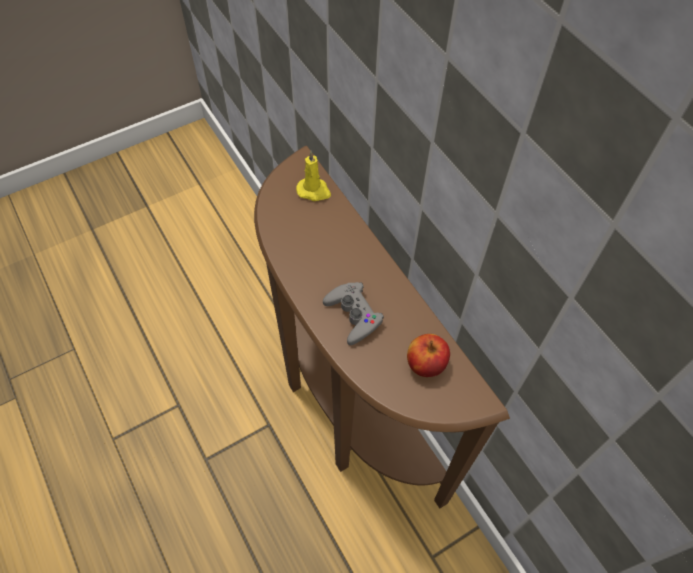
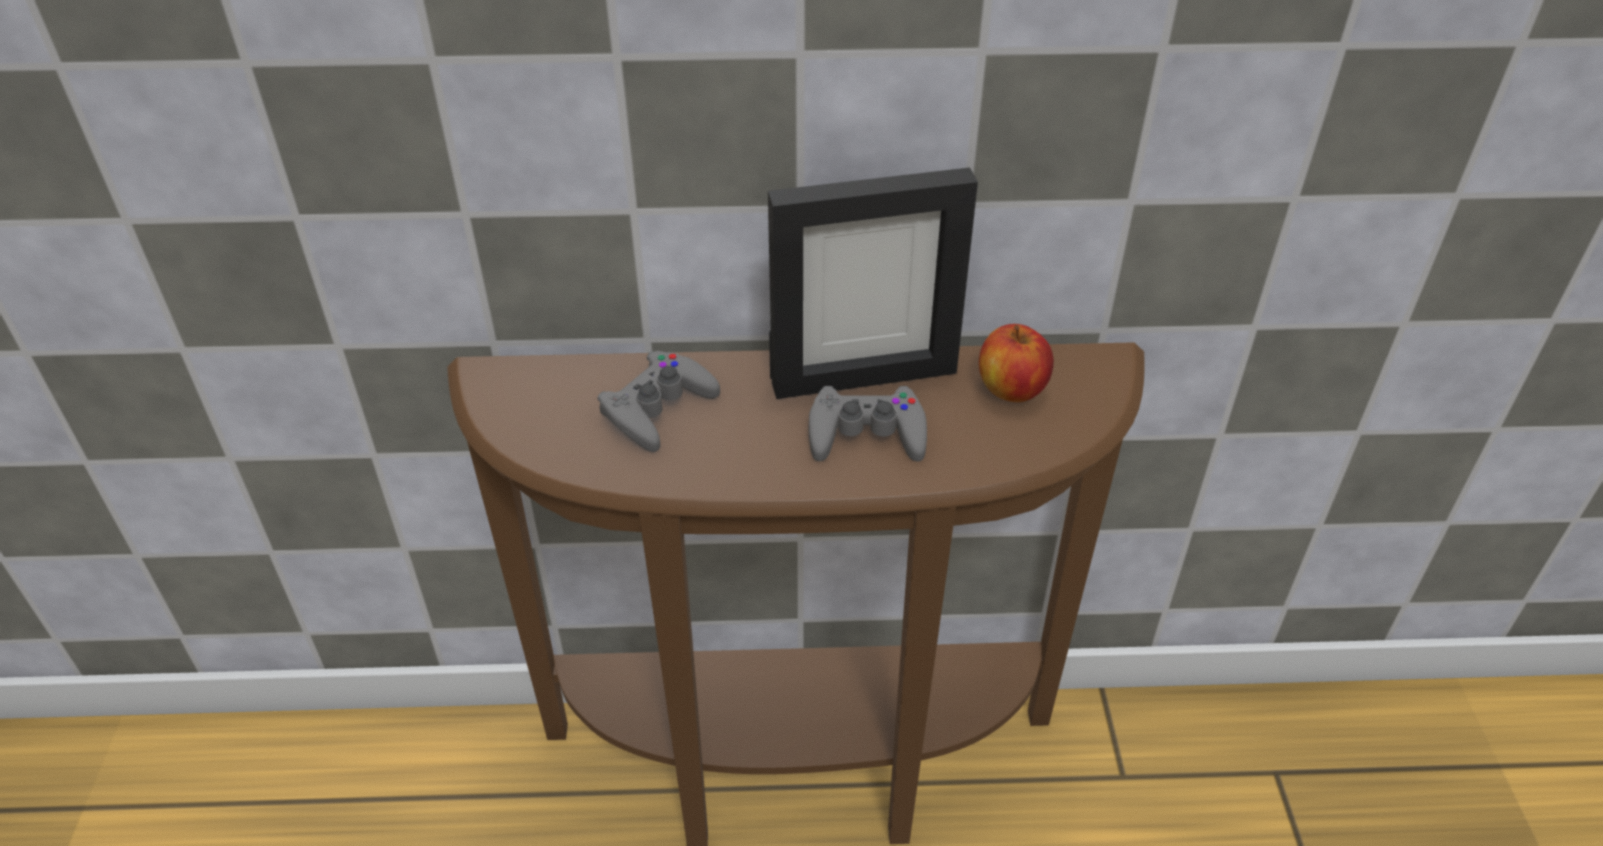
camera: 60 degrees left, 15 degrees down
(314, 191) = (569, 384): yellow candle -> none
(319, 229) = (658, 409): none -> grey game controller
(393, 296) = (863, 375): none -> picture frame

